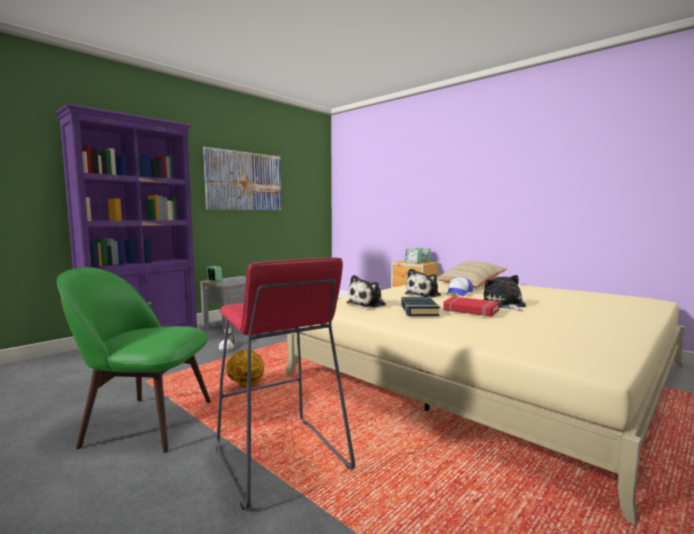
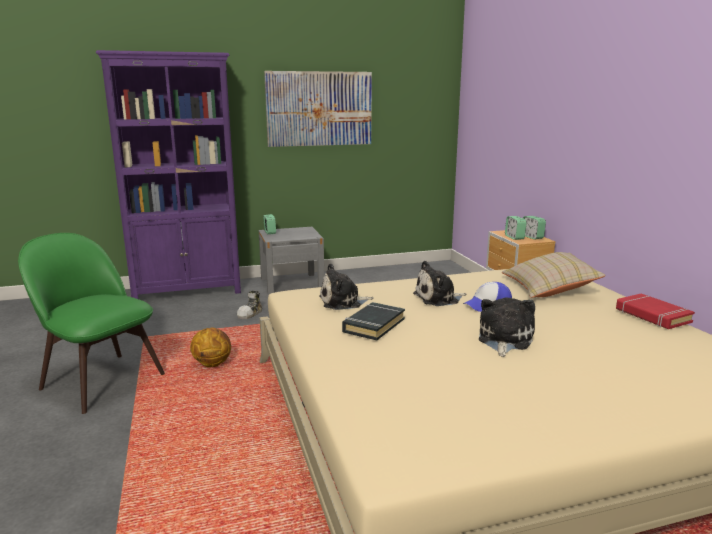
camera: 30 degrees right, 10 degrees up
(280, 459) = (146, 451): red stool -> none
(470, 310) = (434, 340): red book -> red book (652, 316)

